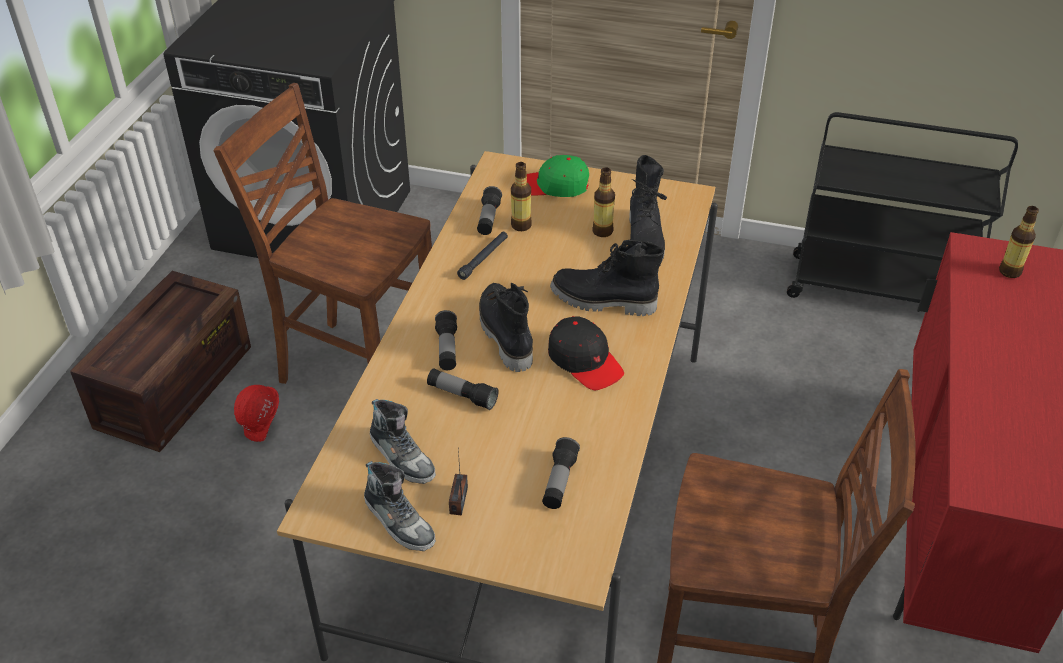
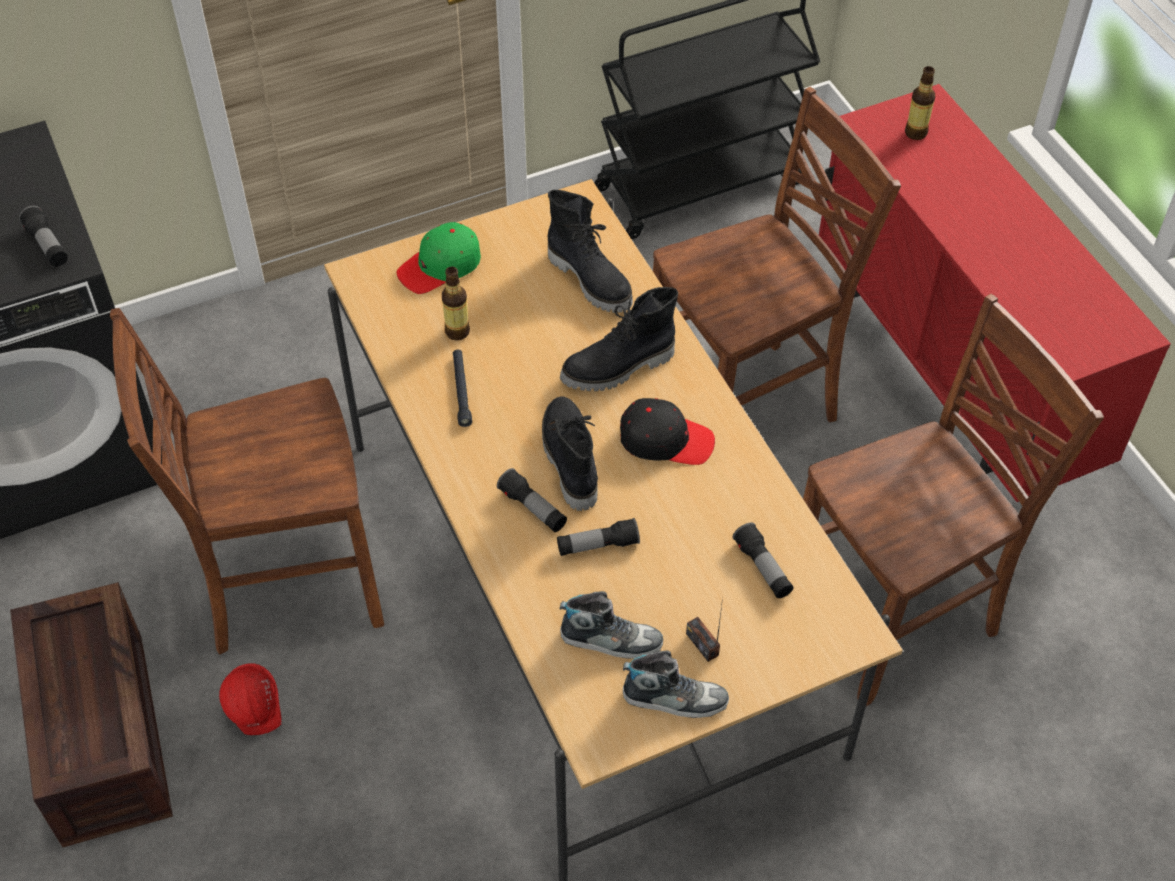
camera: 40 degrees left, 10 degrees up
(488, 219) = (417, 343): flashlight -> flashlight (47, 245)
(504, 335) = (568, 460): black boot -> black boot turned 45 degrees clockwise
(602, 231) = (540, 291): bottle -> none
(769, 444) = (746, 406): none -> brown chair

